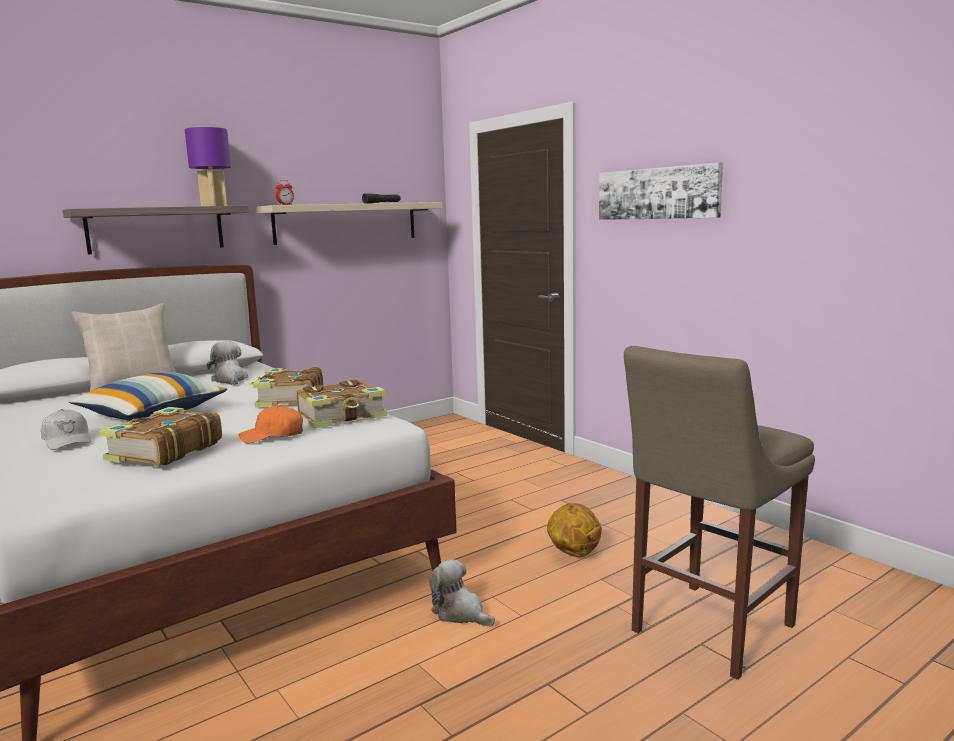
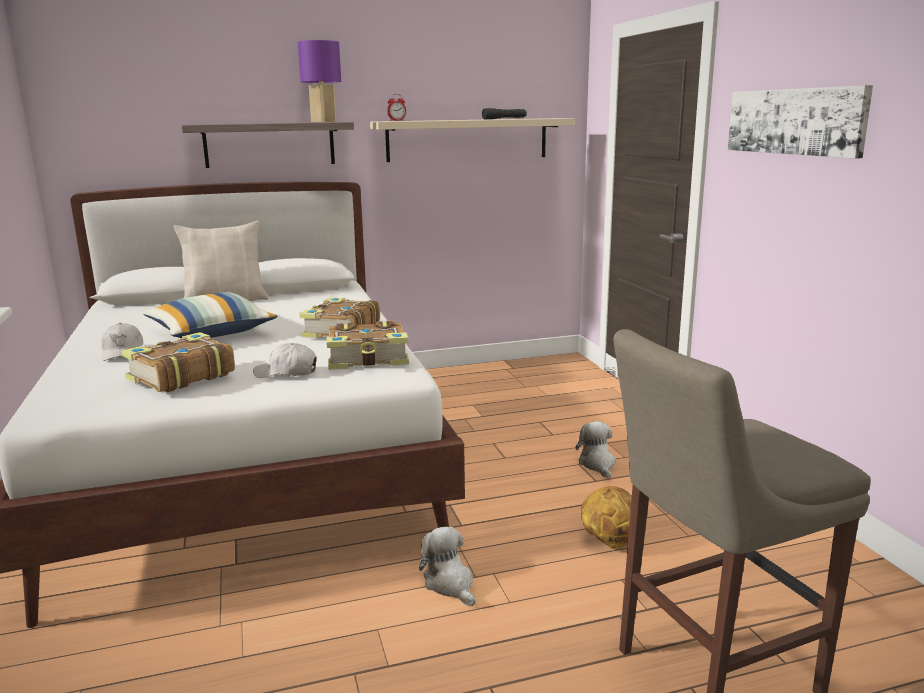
camera: 20 degrees right, 5 degrees up
(230, 380) = (310, 302): plush toy -> plush toy (597, 464)
(273, 436) = (286, 372): orange cap -> white cap

